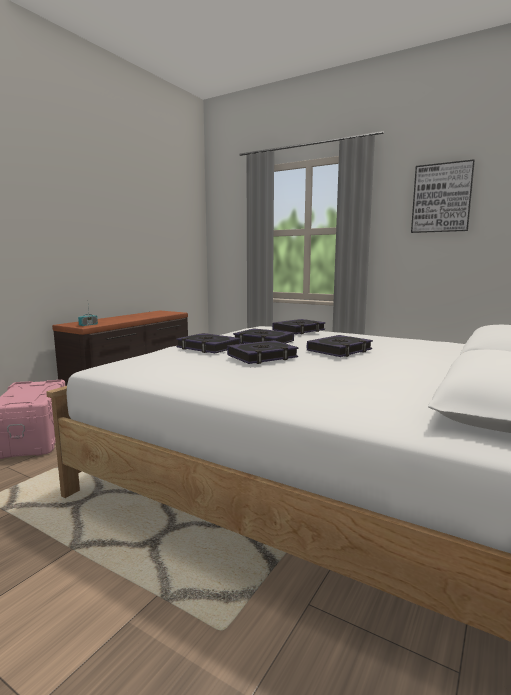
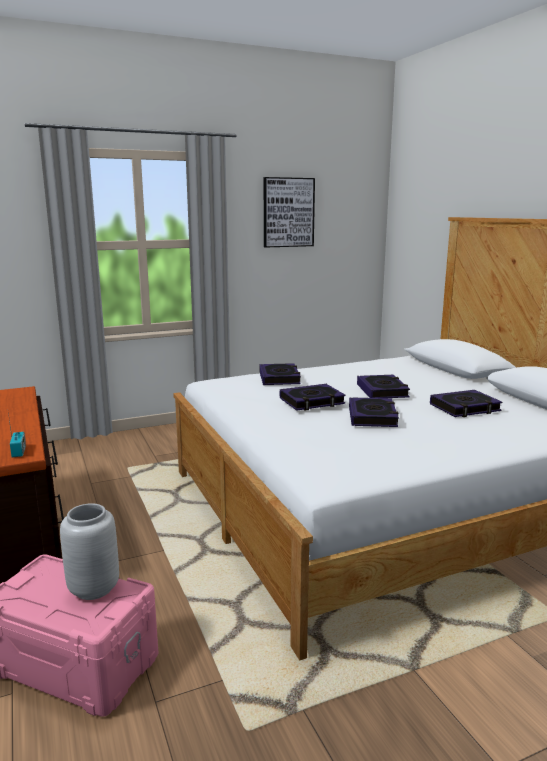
camera: 55 degrees left, 5 degrees up
(35, 396) = (94, 589): none -> grey vase
(208, 347) = (297, 425): book -> book (465, 408)

